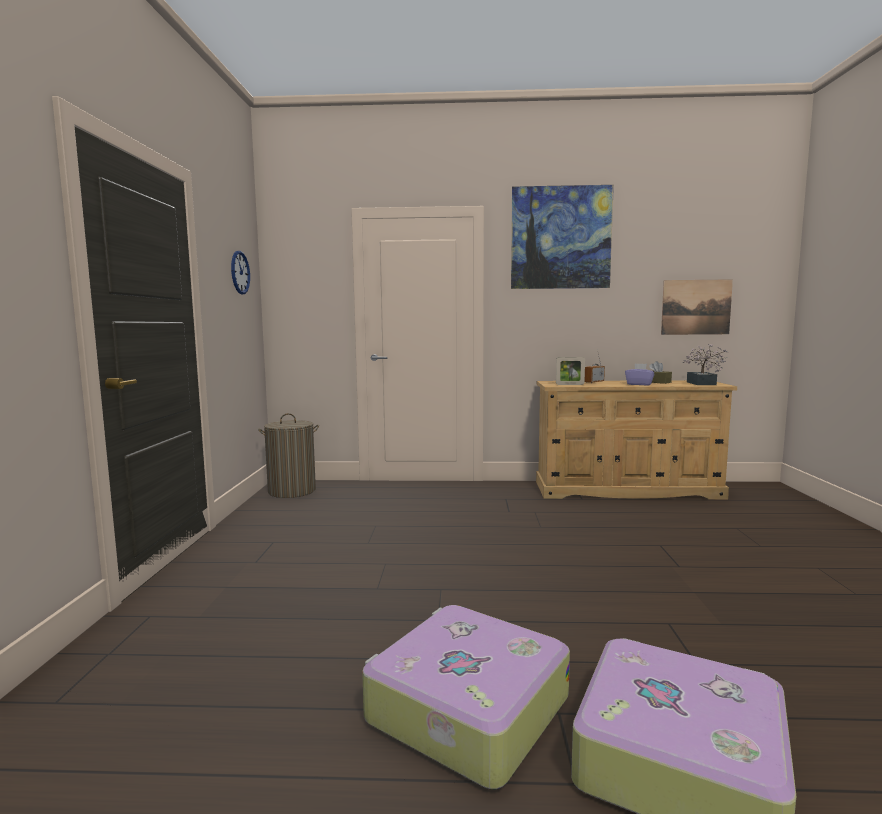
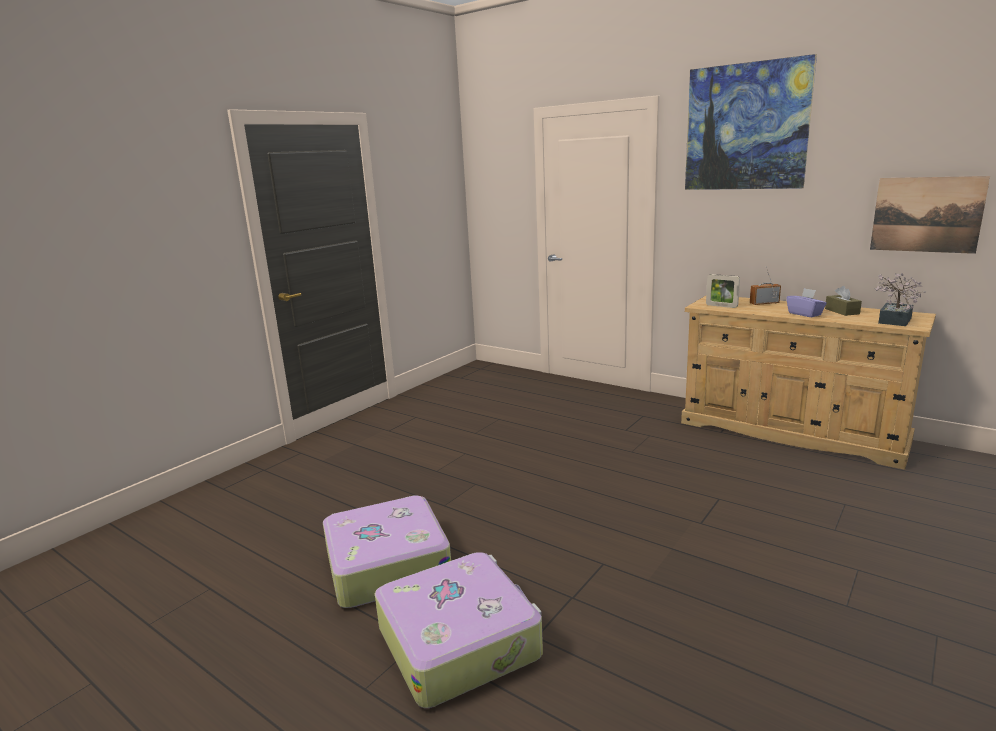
camera: 35 degrees right, 10 degrees up
(240, 272) = (432, 182): wall clock -> none
(292, 491) = (478, 373): laundry basket -> none

